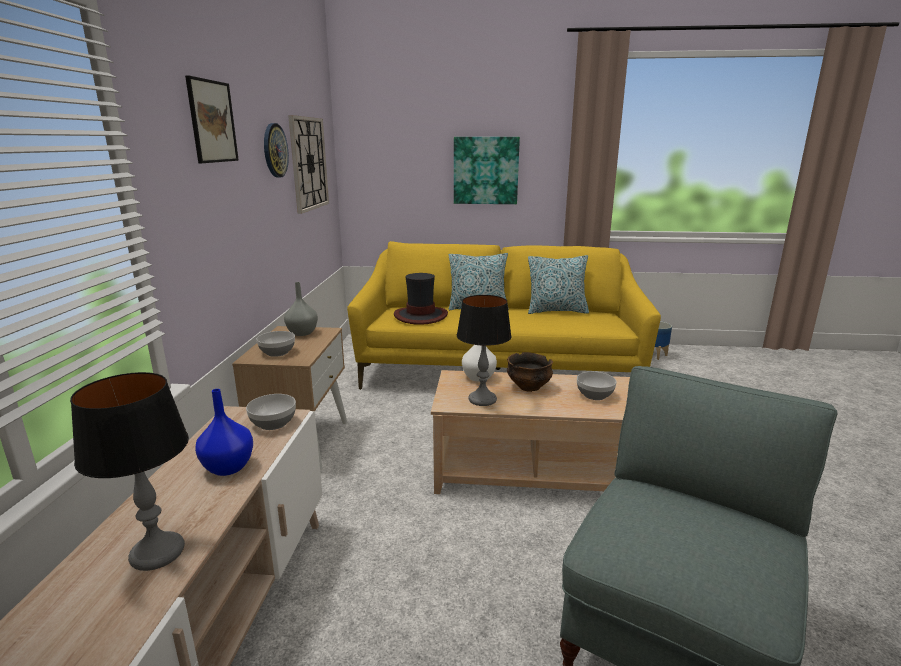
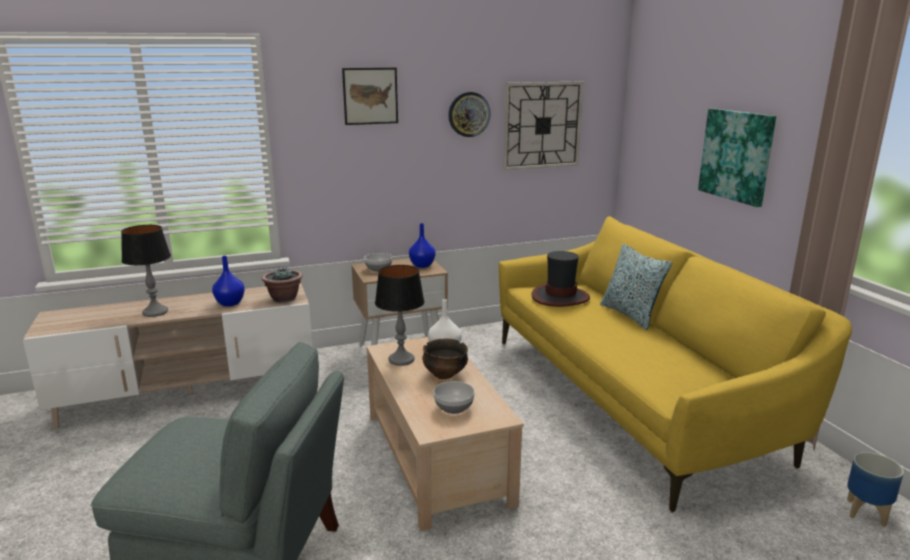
camera: 65 degrees right, 0 degrees up
(272, 423) = (284, 298): bowl -> potted plant
(302, 333) = (422, 265): grey vase -> blue vase
(556, 311) = (688, 355): pillow -> none

